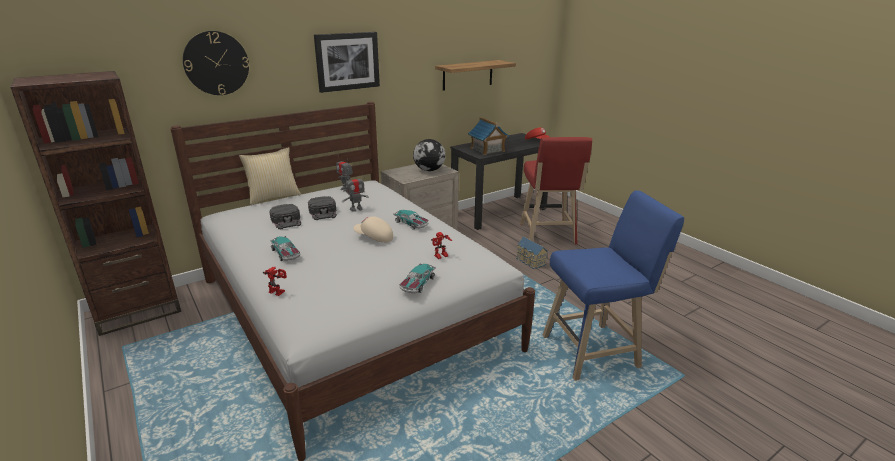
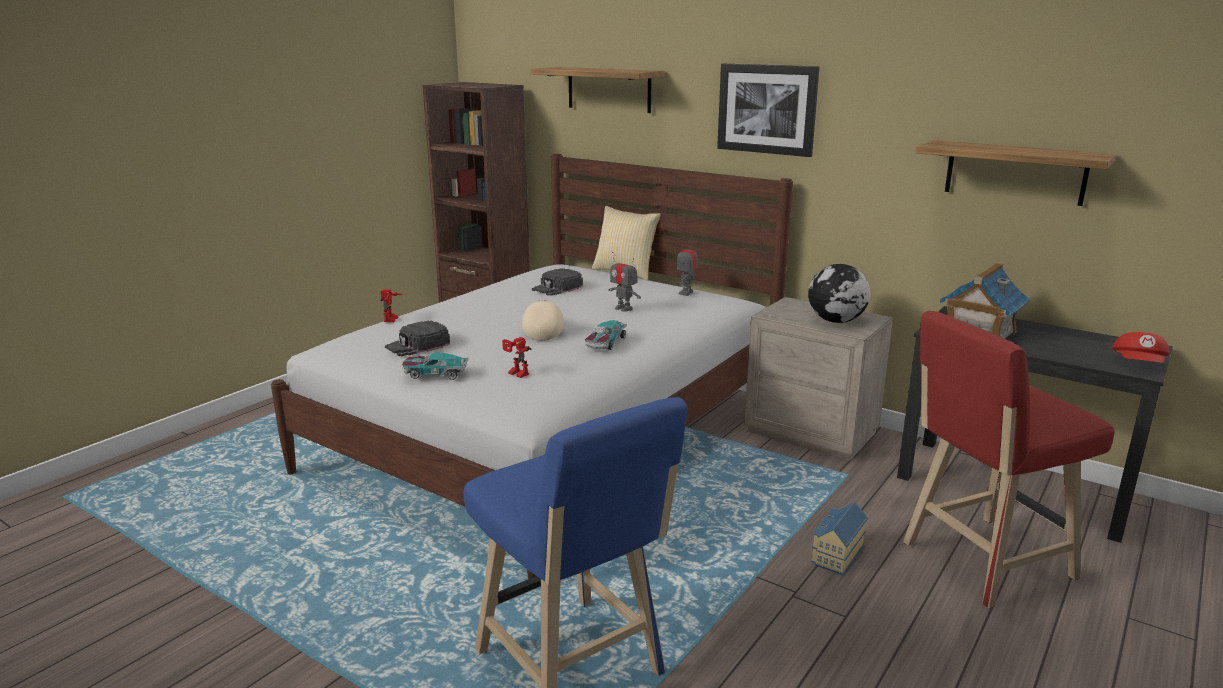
camera: 70 degrees right, 5 degrees down
(216, 63) = (609, 89): wall clock -> shelf
(286, 253) = (473, 304): toy car -> none
(323, 212) = (596, 296): black cap -> black cap (418, 345)

